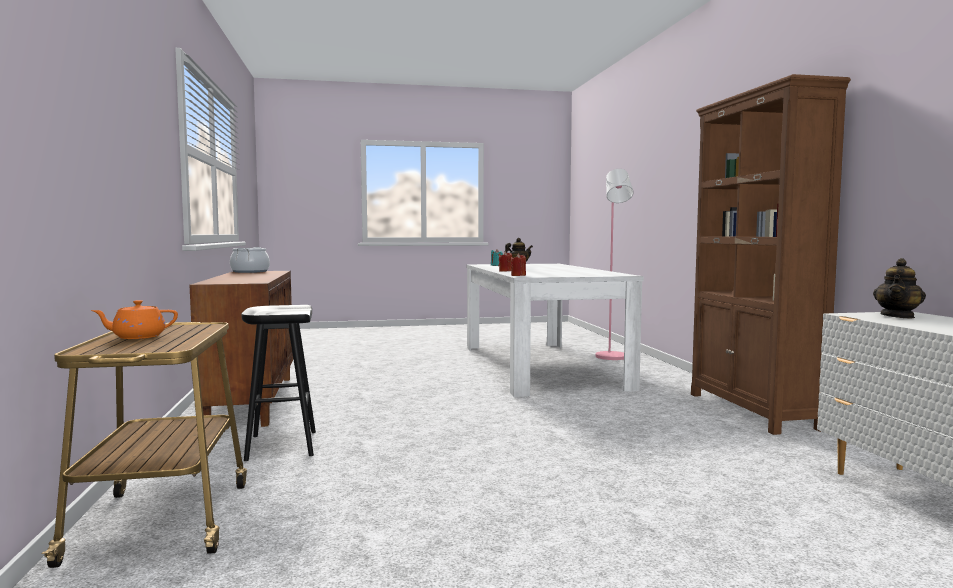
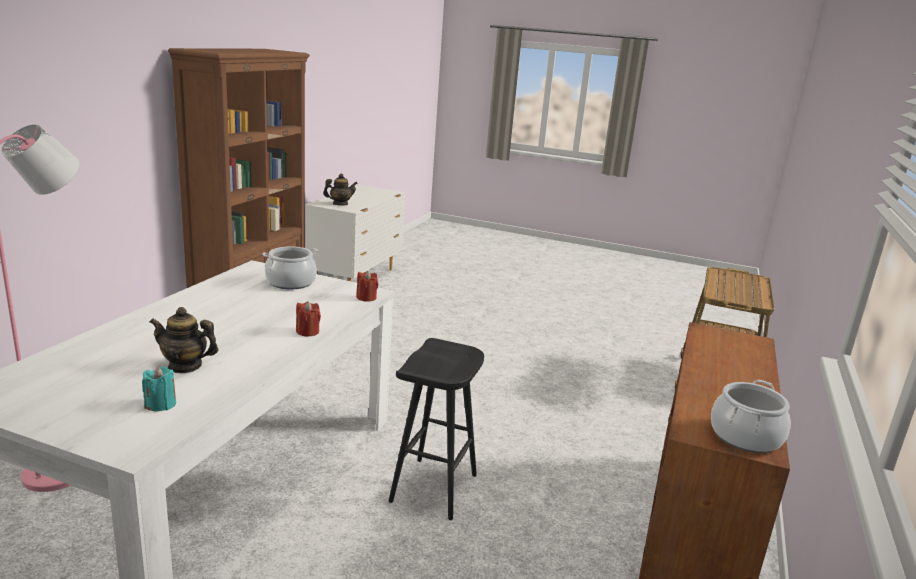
camera: 150 degrees left, 15 degrees up
(137, 337) = (748, 289): orange teapot -> none
(281, 445) = (652, 425): black stool -> black stool (434, 489)
(579, 274) = (290, 282): none -> cooking pot

